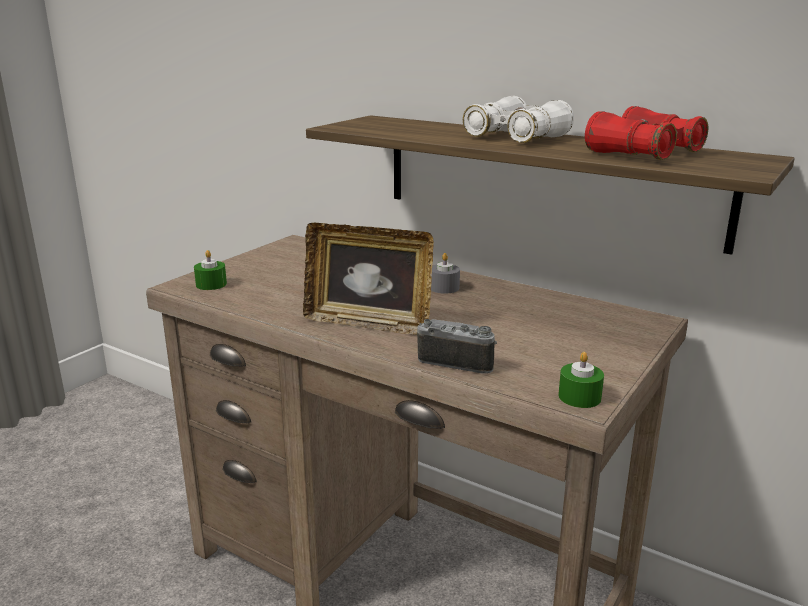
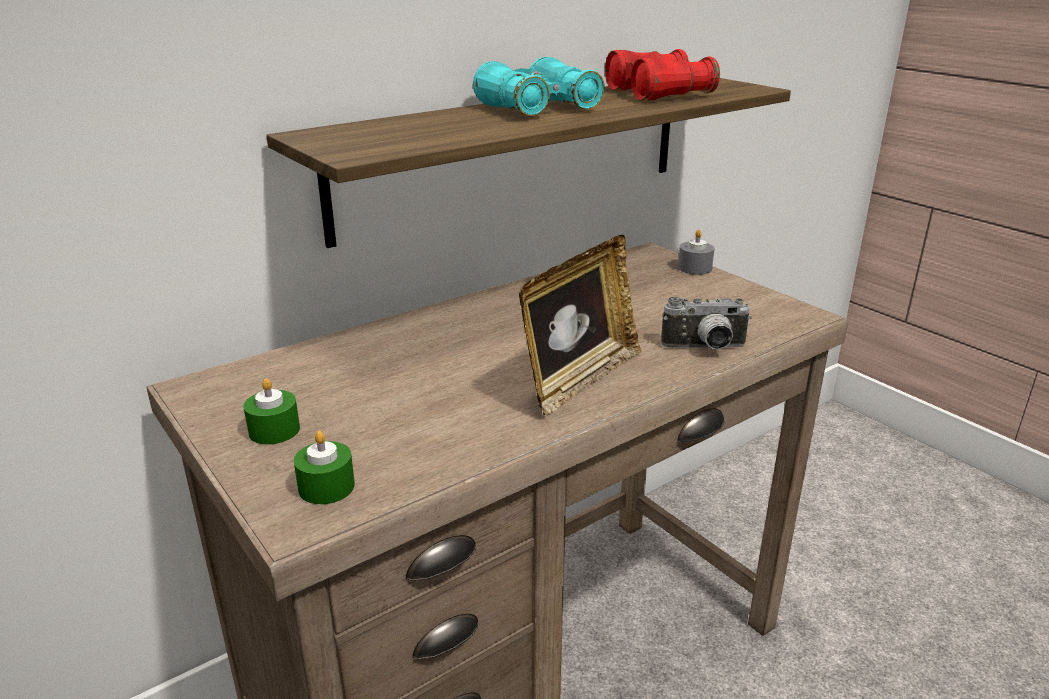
camera: 70 degrees left, 5 degrees up
(444, 287) = (499, 318): grey candle -> grey candle (694, 268)
(458, 360) = (705, 349): camera -> camera turned 135 degrees counterclockwise
(516, 137) = (538, 108): white binoculars -> turquoise binoculars
(579, 397) = (796, 314): green candle -> green candle (274, 430)

